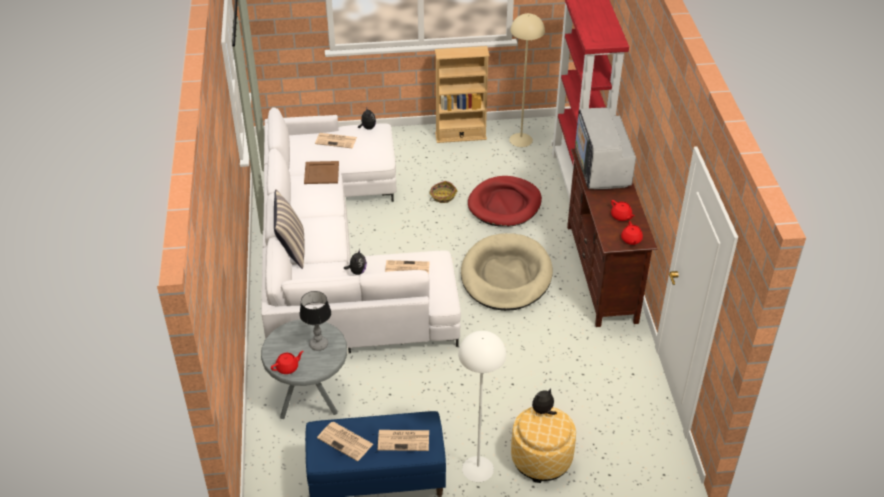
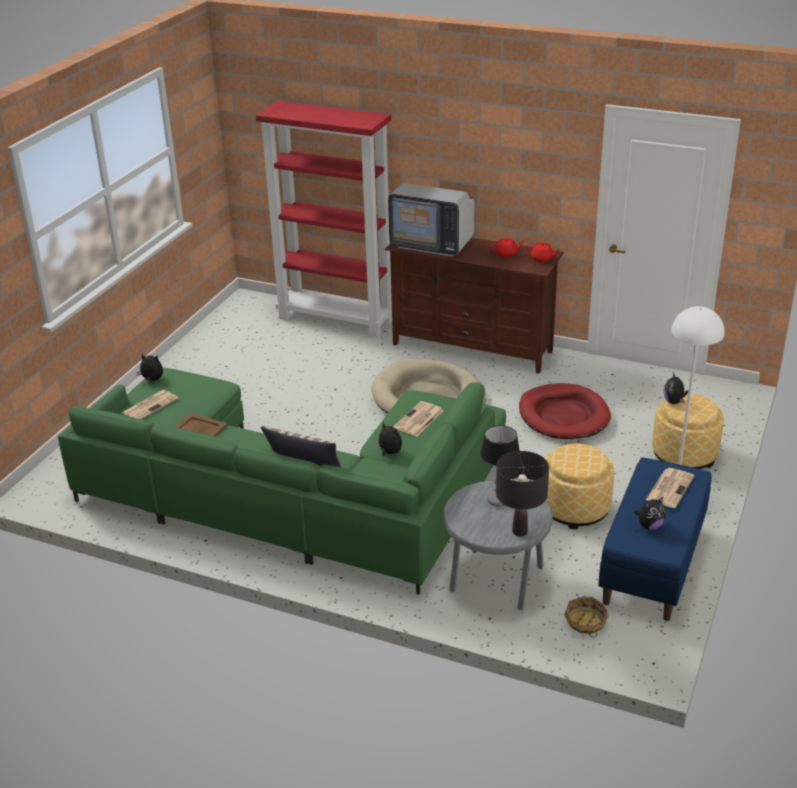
camera: 60 degrees left, 10 degrees down
(288, 367) = (519, 531): red teapot -> black table lamp
(338, 255) = (293, 495): white sofa -> green sofa
(346, 441) = (649, 526): newspaper -> plush toy
(419, 410) = (575, 508): none -> ottoman
(442, 196) = (271, 399): basket -> basket (585, 622)
(460, 136) = (188, 359): beige bookcase -> none
(504, 204) = (324, 367): red dog bed -> red dog bed (563, 415)
(521, 140) = (238, 328): beige floor lamp -> none

